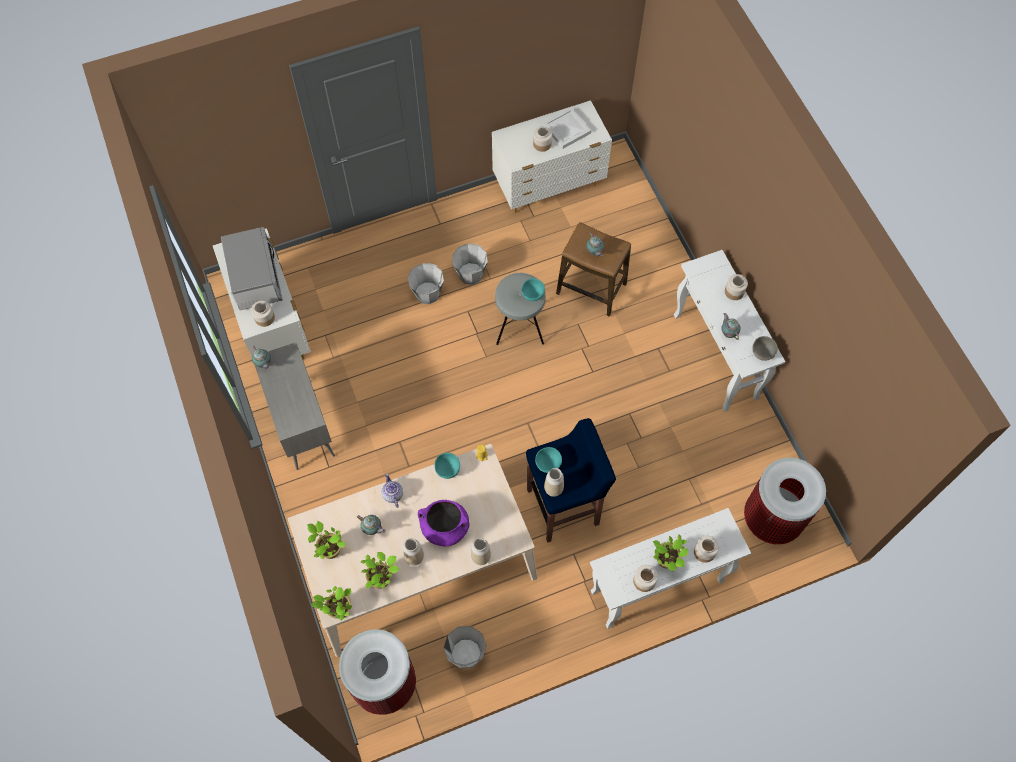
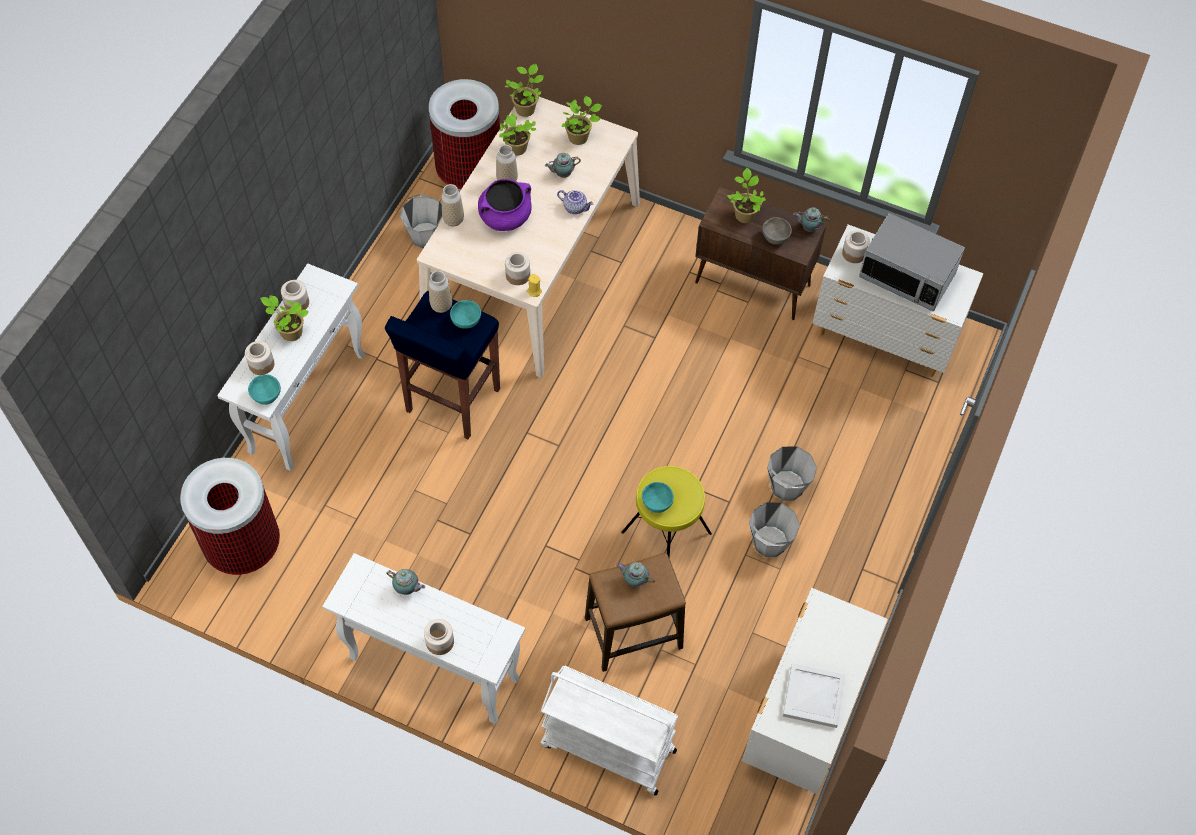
camera: 135 degrees right, 5 degrees down
(289, 407) = (744, 214): none -> potted plant
(302, 423) = (753, 284): grey cabinet -> brown cabinet
(447, 470) = (551, 258): turquoise bowl -> turquoise bowl (266, 395)
(520, 323) = (666, 533): grey stool -> yellow stool
(542, 144) = (818, 651): jar -> jar (518, 275)
(659, 249) = (607, 748): none -> white cart
(762, 353) = (354, 595): grey bowl -> grey bowl (775, 237)

